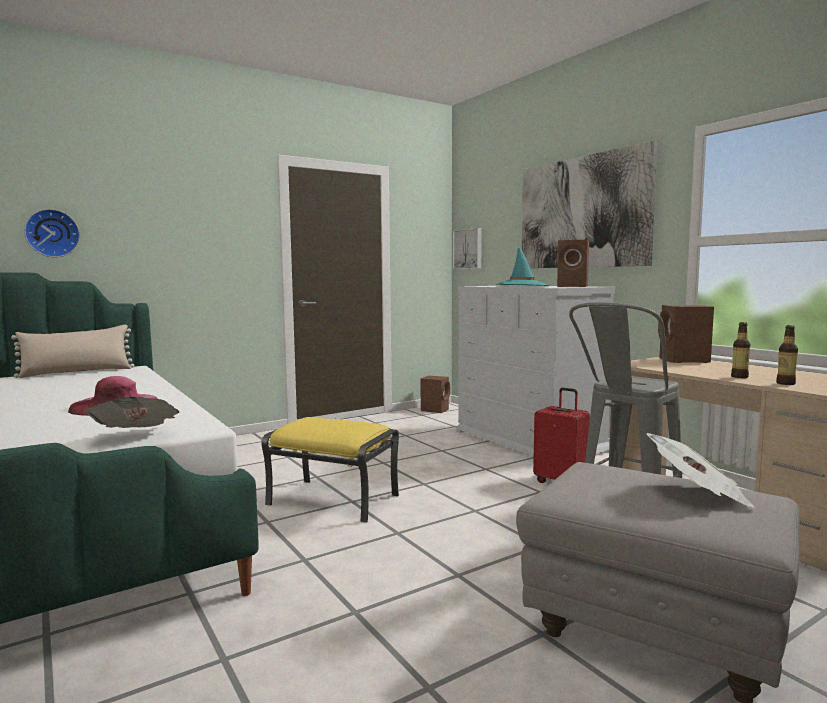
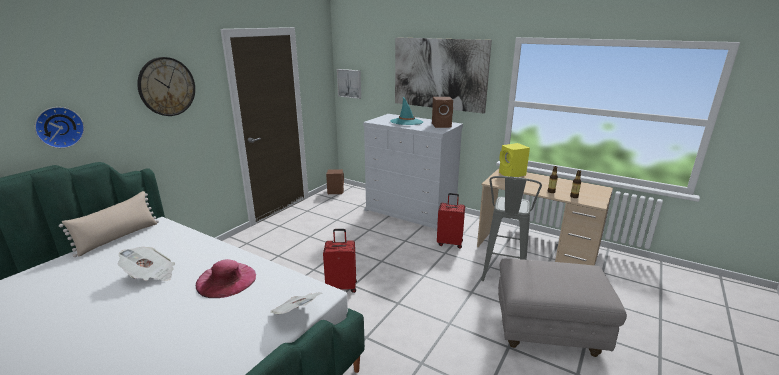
camera: 25 degrees left, 15 degrees up
(192, 212) = (167, 87): none -> wall clock
(334, 500) = (342, 286): yellow ottoman -> red suitcase
(684, 360) = (512, 174): brown speaker -> yellow speaker
(698, 494) = (572, 275): newspaper -> newspaper (151, 275)

